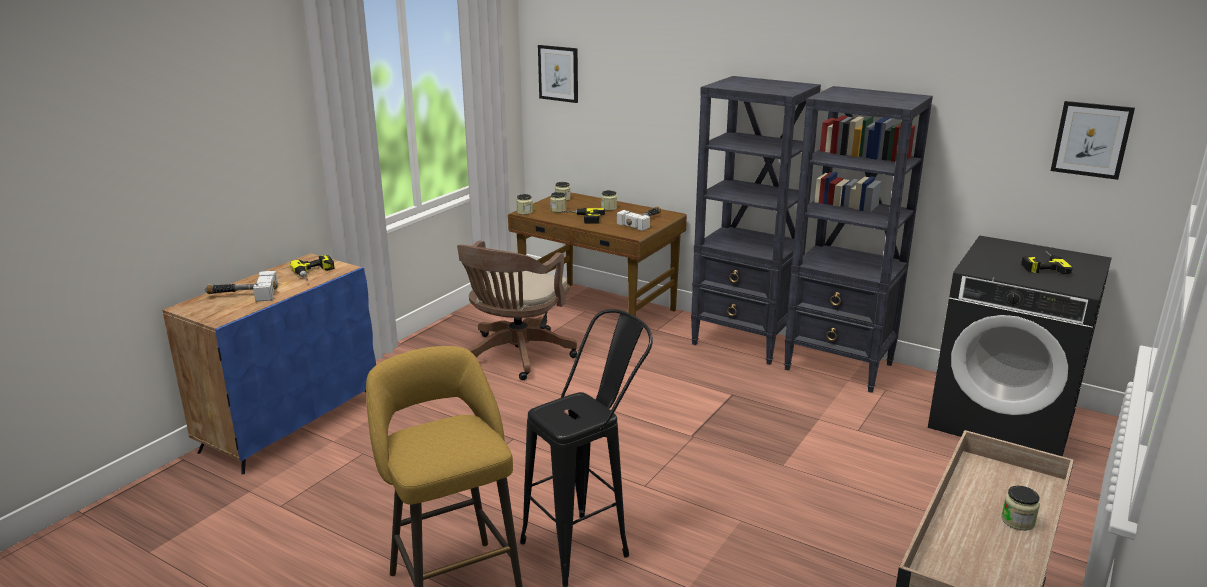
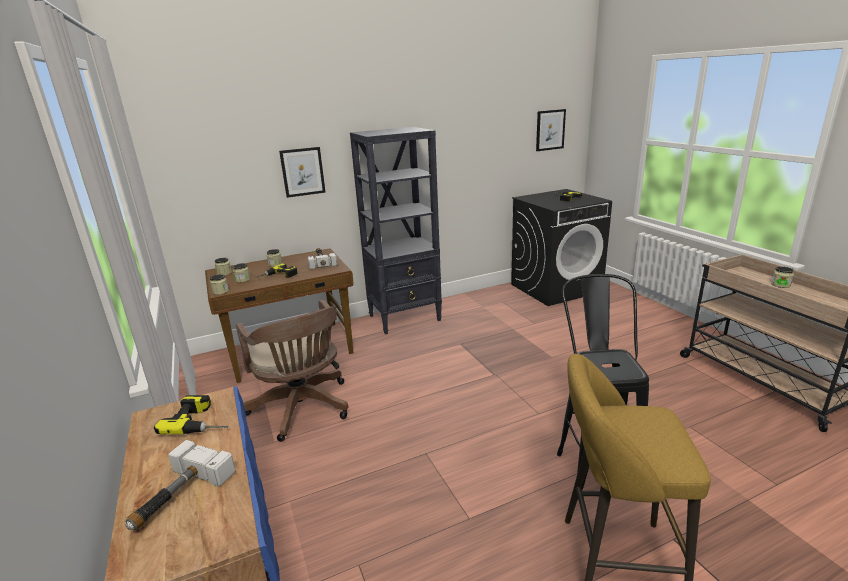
camera: 55 degrees left, 0 degrees up
(558, 73) = (176, 163): picture -> picture (302, 172)
(839, 367) = (466, 304): black bookcase -> none

